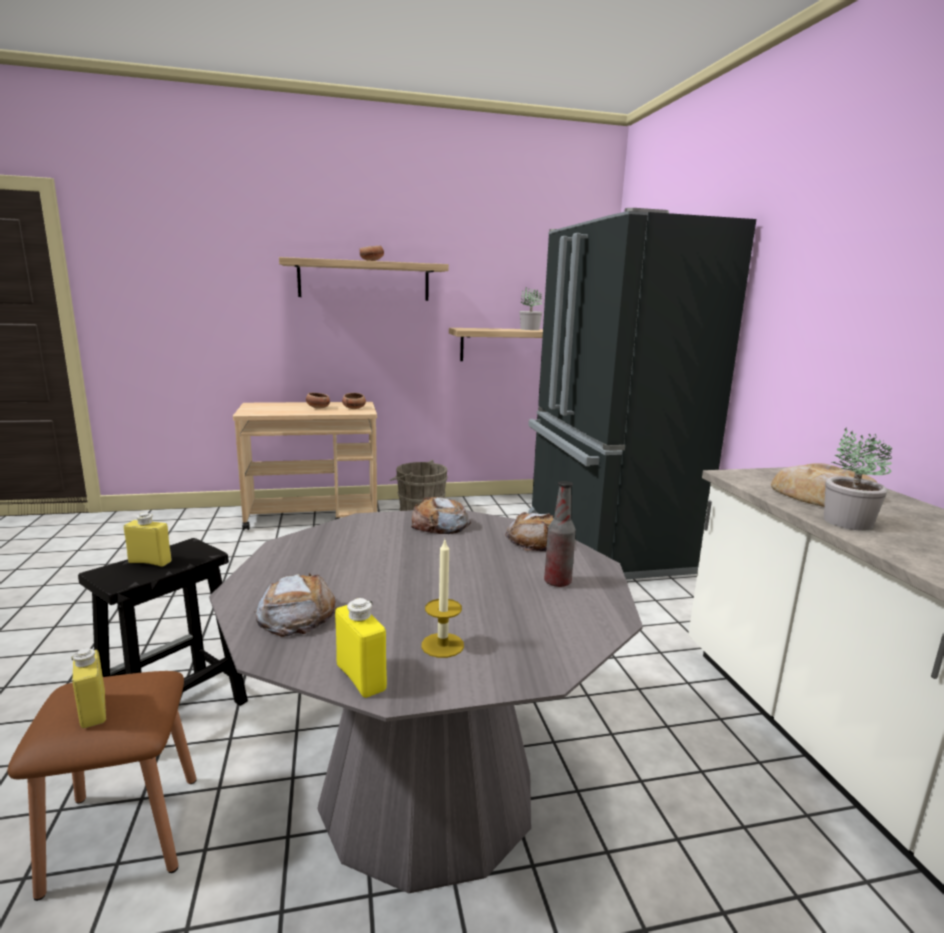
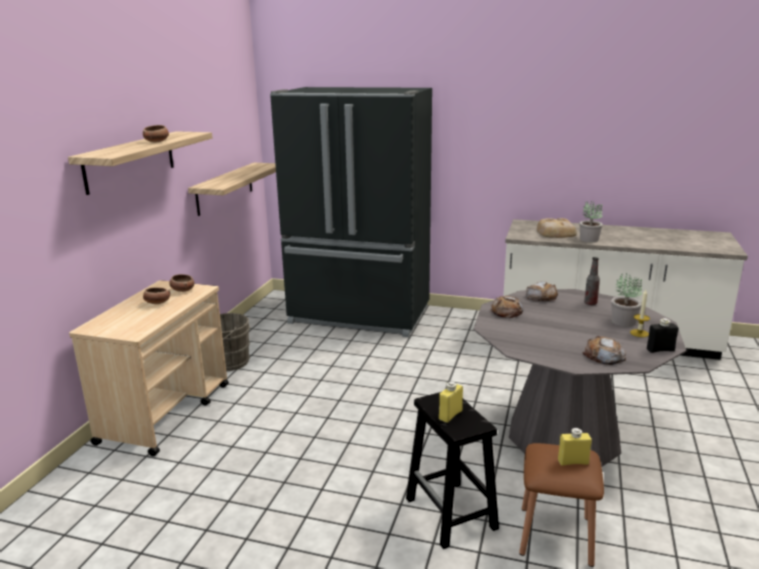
camera: 60 degrees left, 5 degrees up
(361, 677) = (660, 350): yellow bottle -> black bottle
(529, 329) = (237, 173): potted plant -> potted plant (623, 322)

